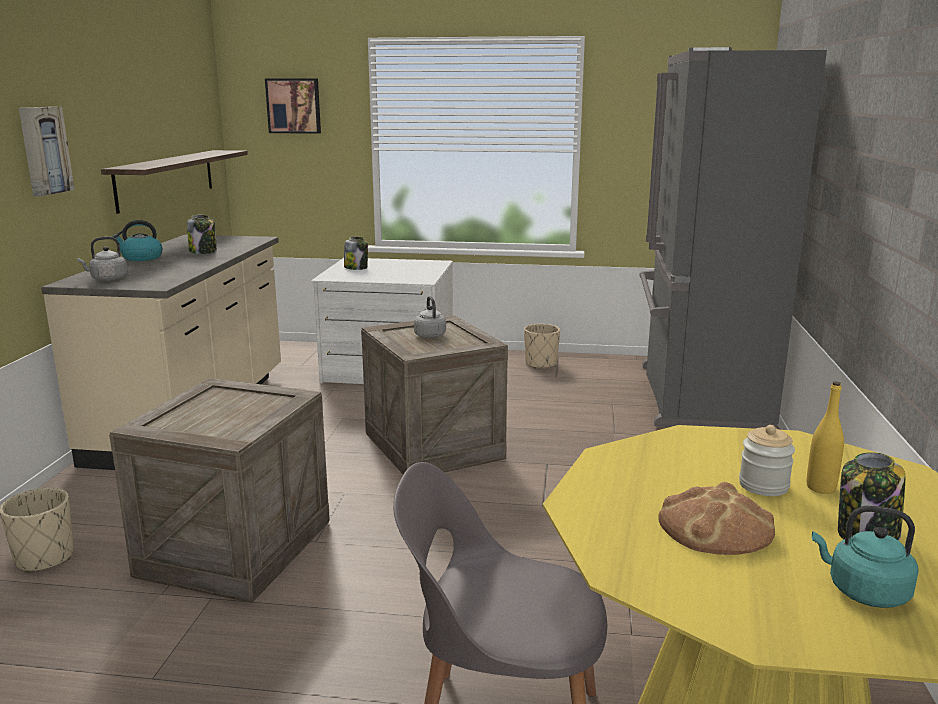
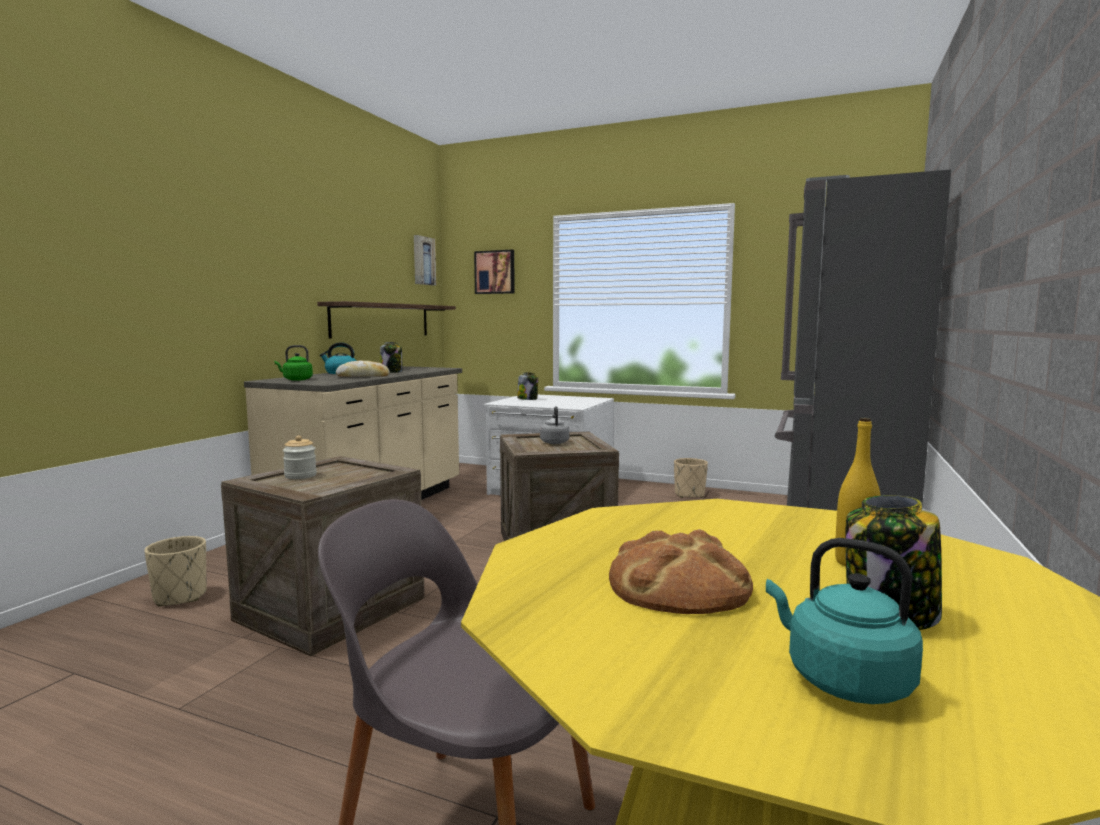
camera: 15 degrees right, 10 degrees down
(44, 150) = (263, 278): picture -> picture (423, 261)
(107, 279) = (296, 379): grey kettle -> green kettle
(182, 265) = (363, 376): none -> bread
(763, 485) = (777, 554): jar -> jar (300, 476)

